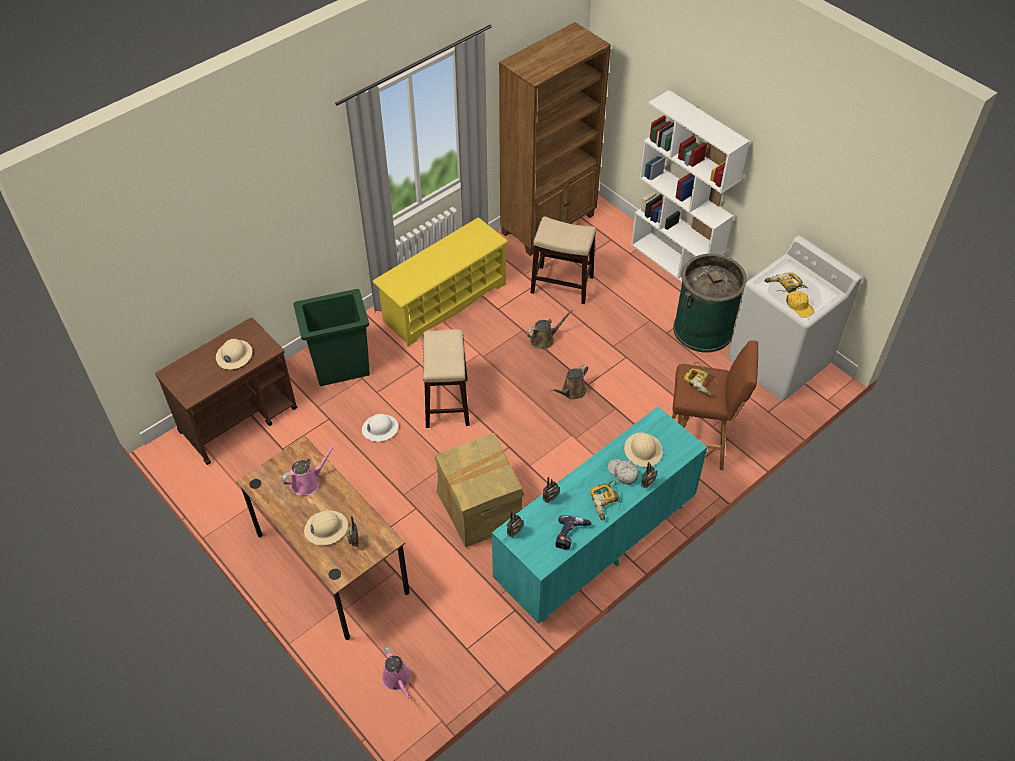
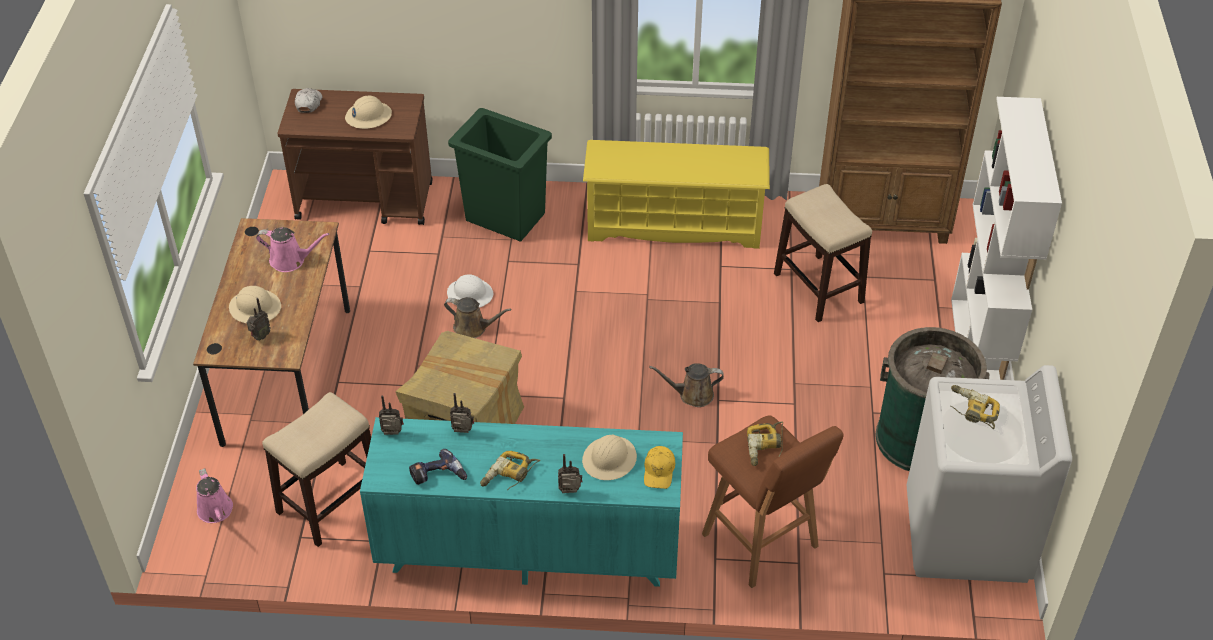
camera: 45 degrees right, 5 degrees down
(397, 679) = (216, 512): pink watering can -> pink watering can turned 45 degrees counterclockwise
(447, 402) = (559, 315): stool -> stool (331, 502)
(544, 339) = (729, 327): brown watering can -> brown watering can (473, 328)
(623, 473) = (561, 463): white cap -> white cap (308, 103)
(799, 306) = (959, 442): yellow cap -> yellow cap (659, 471)

